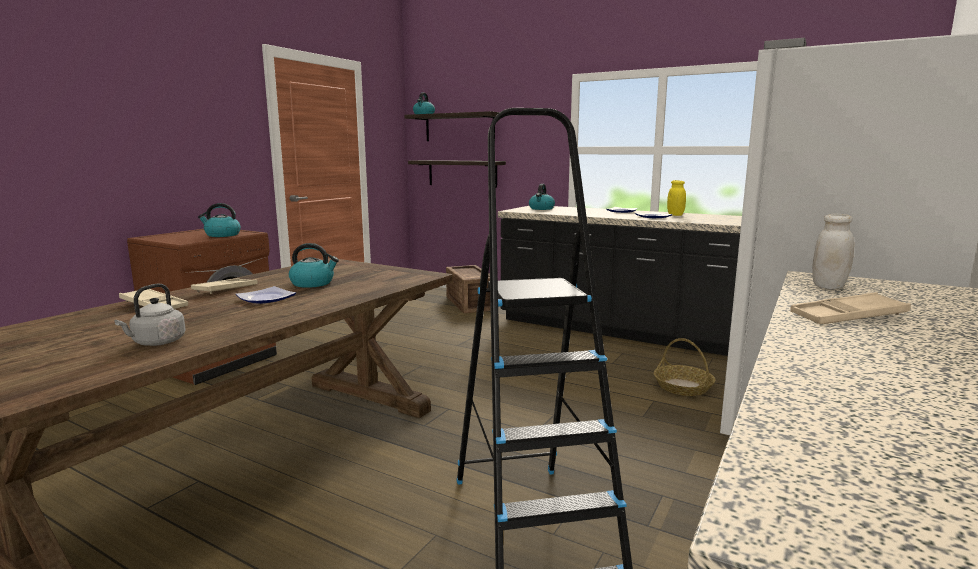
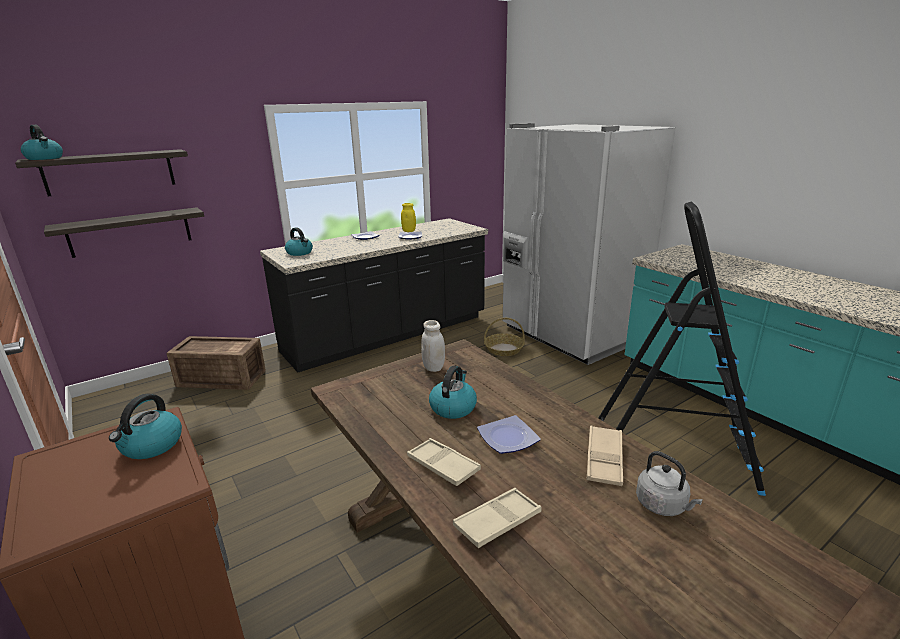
camera: 65 degrees left, 10 degrees up
(829, 286) = (675, 261): white jar -> white jar (433, 367)
(847, 316) = (735, 274): beige tray -> beige tray (604, 459)

